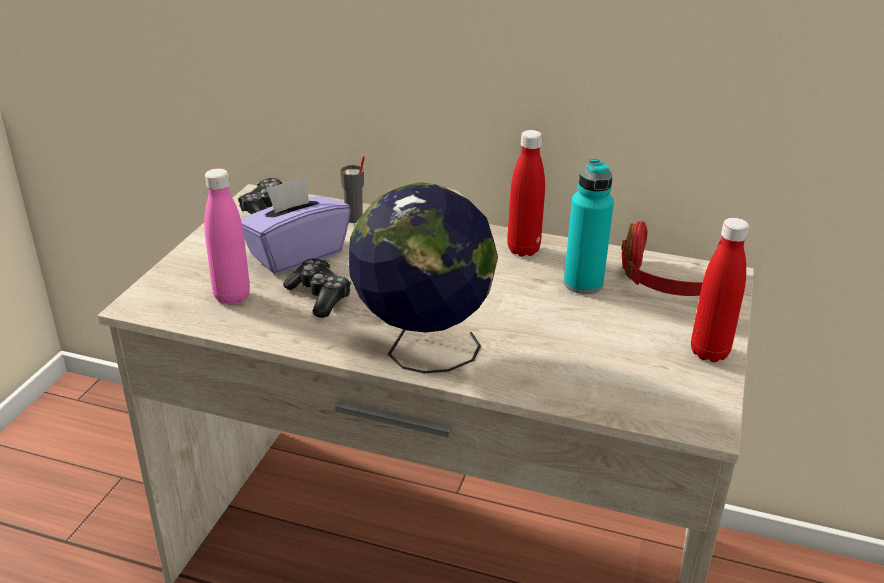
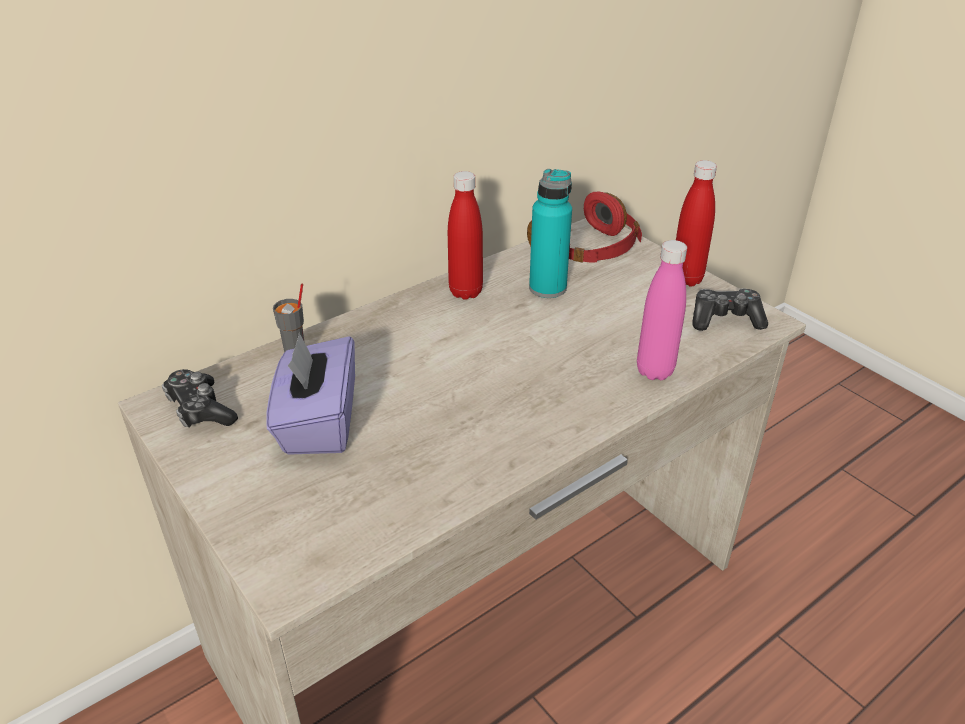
camera: 55 degrees left, 5 degrees up
(232, 297) = (353, 500): pink bottle -> pink bottle (654, 371)
(319, 296) = (417, 437): game controller -> game controller (725, 319)
(422, 351) = (568, 411): globe -> none

